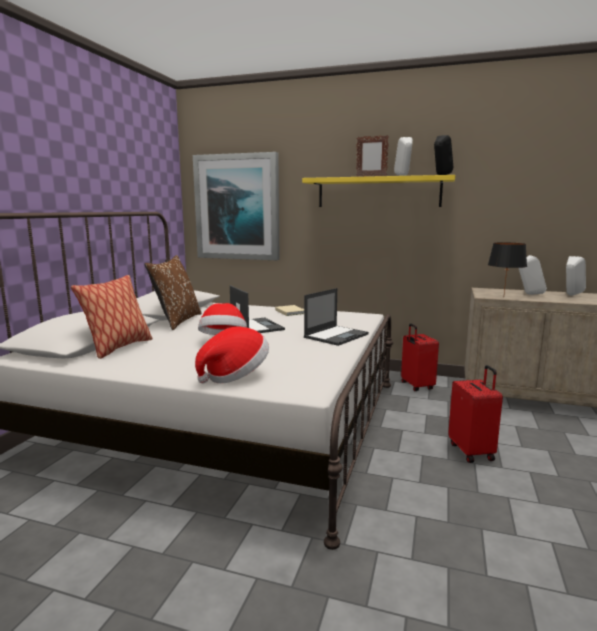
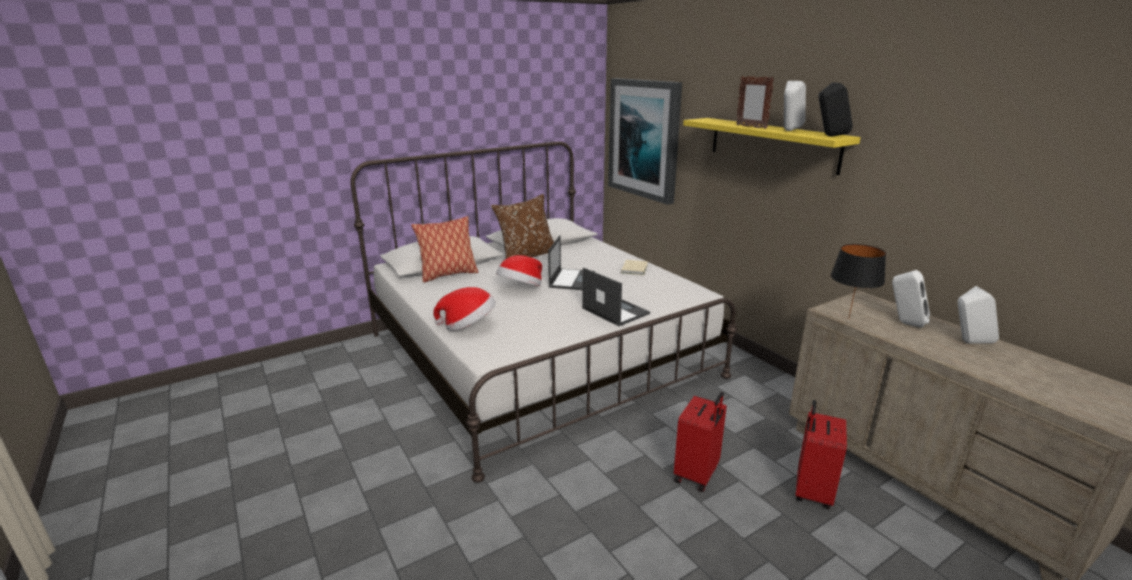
camera: 40 degrees right, 10 degrees up
(336, 335) = (614, 310): laptop -> laptop turned 120 degrees counterclockwise
(416, 386) = (760, 388): red suitcase -> red suitcase (811, 491)

